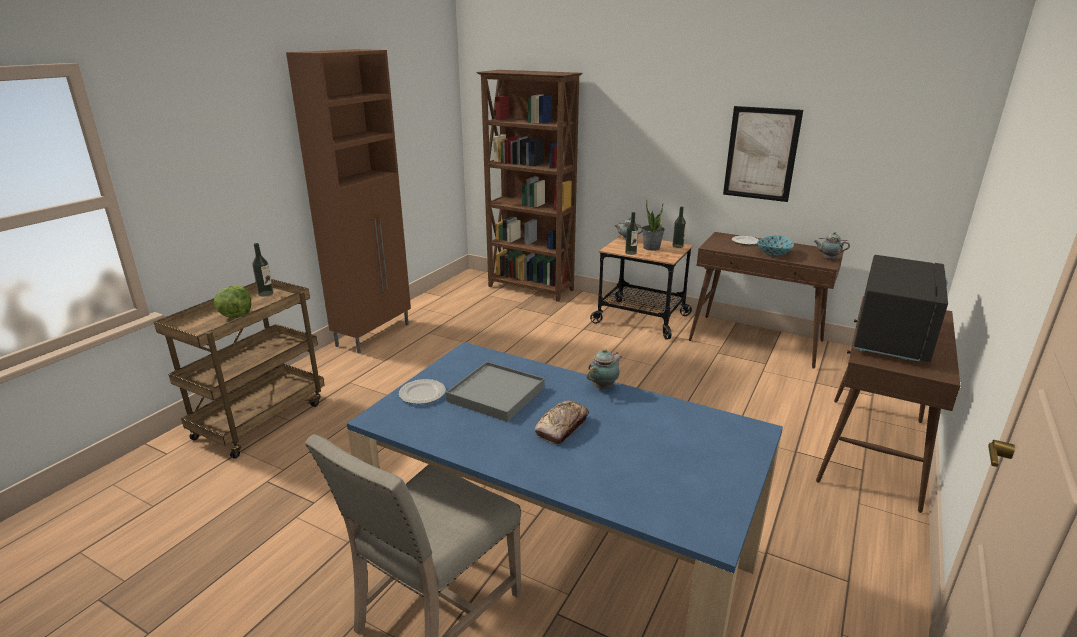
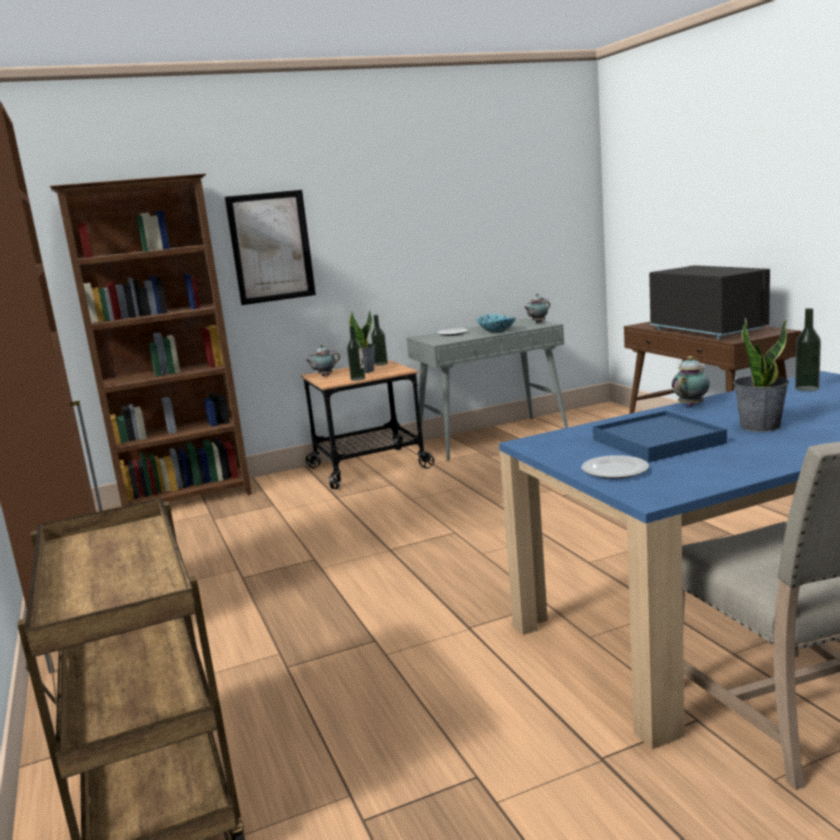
camera: 50 degrees left, 10 degrees down
(236, 316) = (123, 571): lettuce -> none
(266, 293) = (75, 544): bottle -> bottle (807, 388)
(496, 394) = (657, 441): grey tray -> blue tray
(562, 427) = (759, 426): bread -> potted plant
(604, 387) = (692, 405): teapot -> teapot turned 45 degrees clockwise
(756, 341) = (493, 438): brown console table -> grey console table
(761, 154) = (431, 239): picture -> picture (271, 247)

